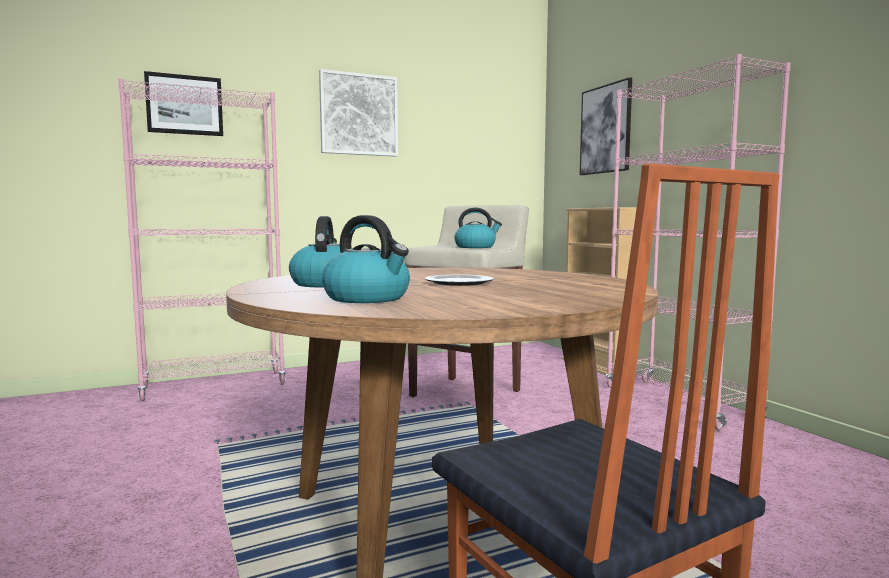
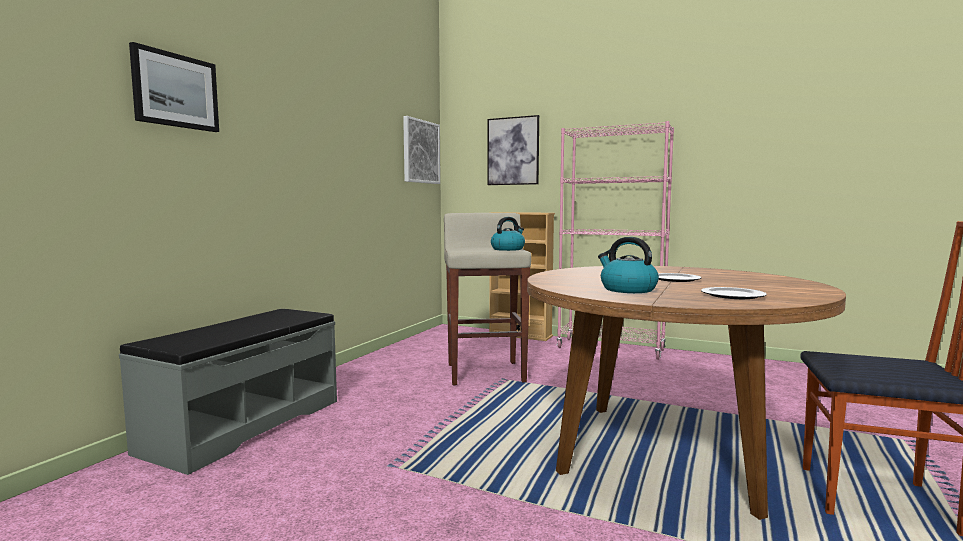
camera: 40 degrees left, 0 degrees up
(214, 386) = (244, 425): pink bookcase -> grey bench
(359, 115) = (328, 119): picture -> picture (420, 152)
(368, 298) = (731, 295): kettle -> plate

